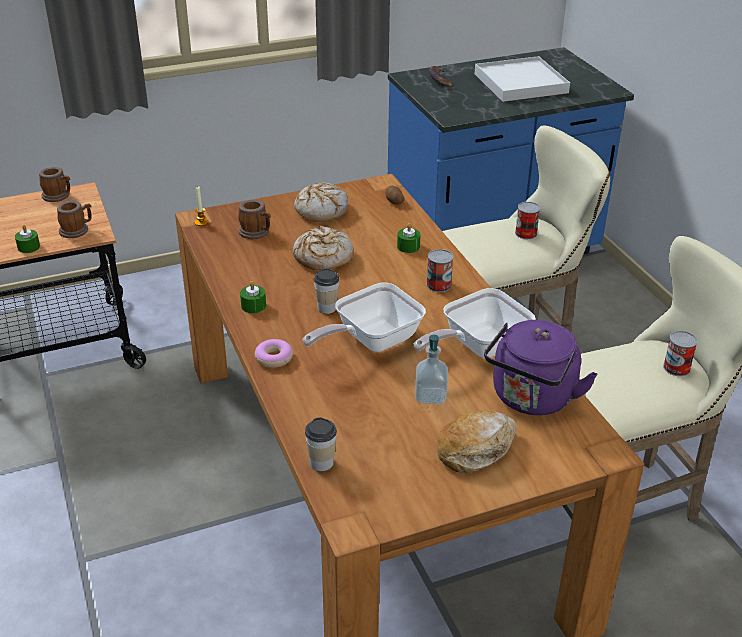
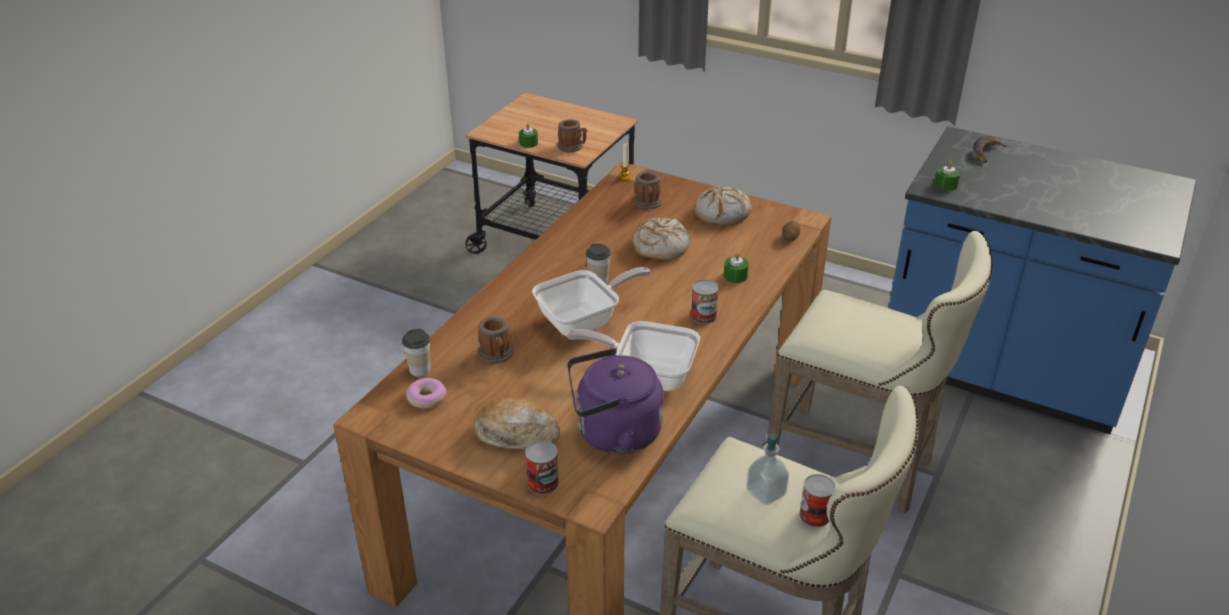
camera: 50 degrees right, 0 degrees up
(58, 196) = (599, 118): mug -> mug (497, 355)
(253, 306) = (557, 251): green candle -> green candle (946, 185)
(274, 358) = (508, 291): donut -> donut (427, 398)
(371, 341) = (584, 321): frying pan -> frying pan turned 135 degrees clockwise
(430, 396) = (553, 381): soap dispenser -> soap dispenser (766, 493)
(520, 83) = (1065, 191): white tray -> none
(526, 233) = (891, 333): can -> can (543, 483)

